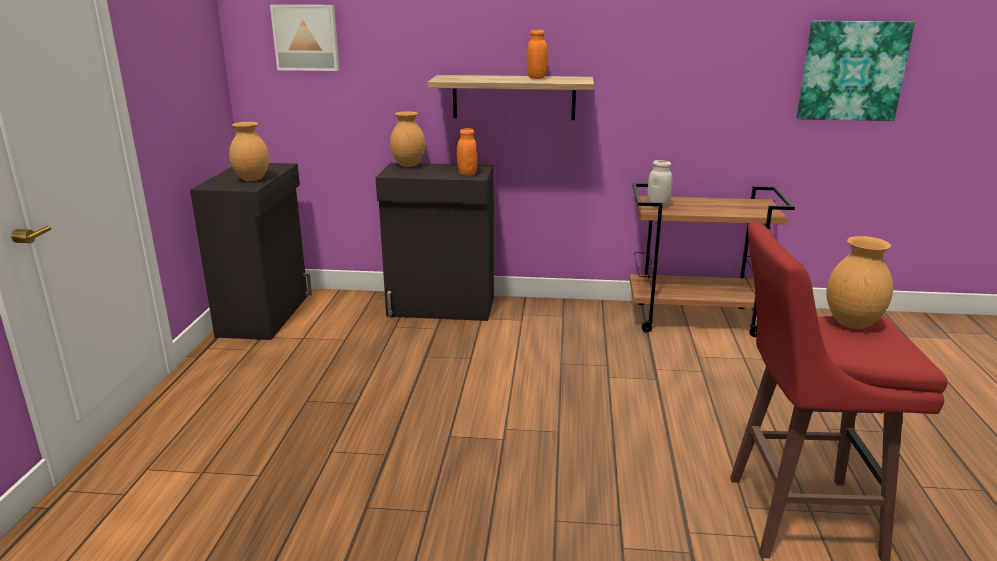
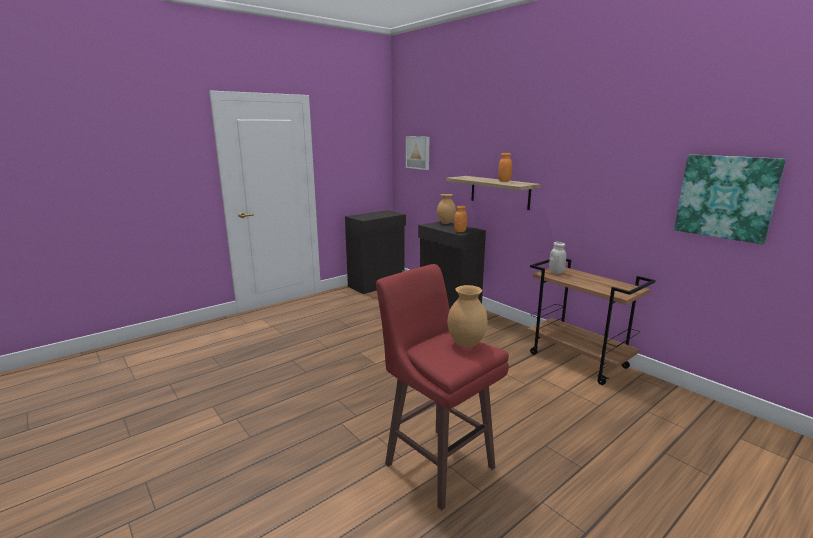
camera: 45 degrees right, 5 degrees down
(251, 179) = (372, 216): brown vase -> none

